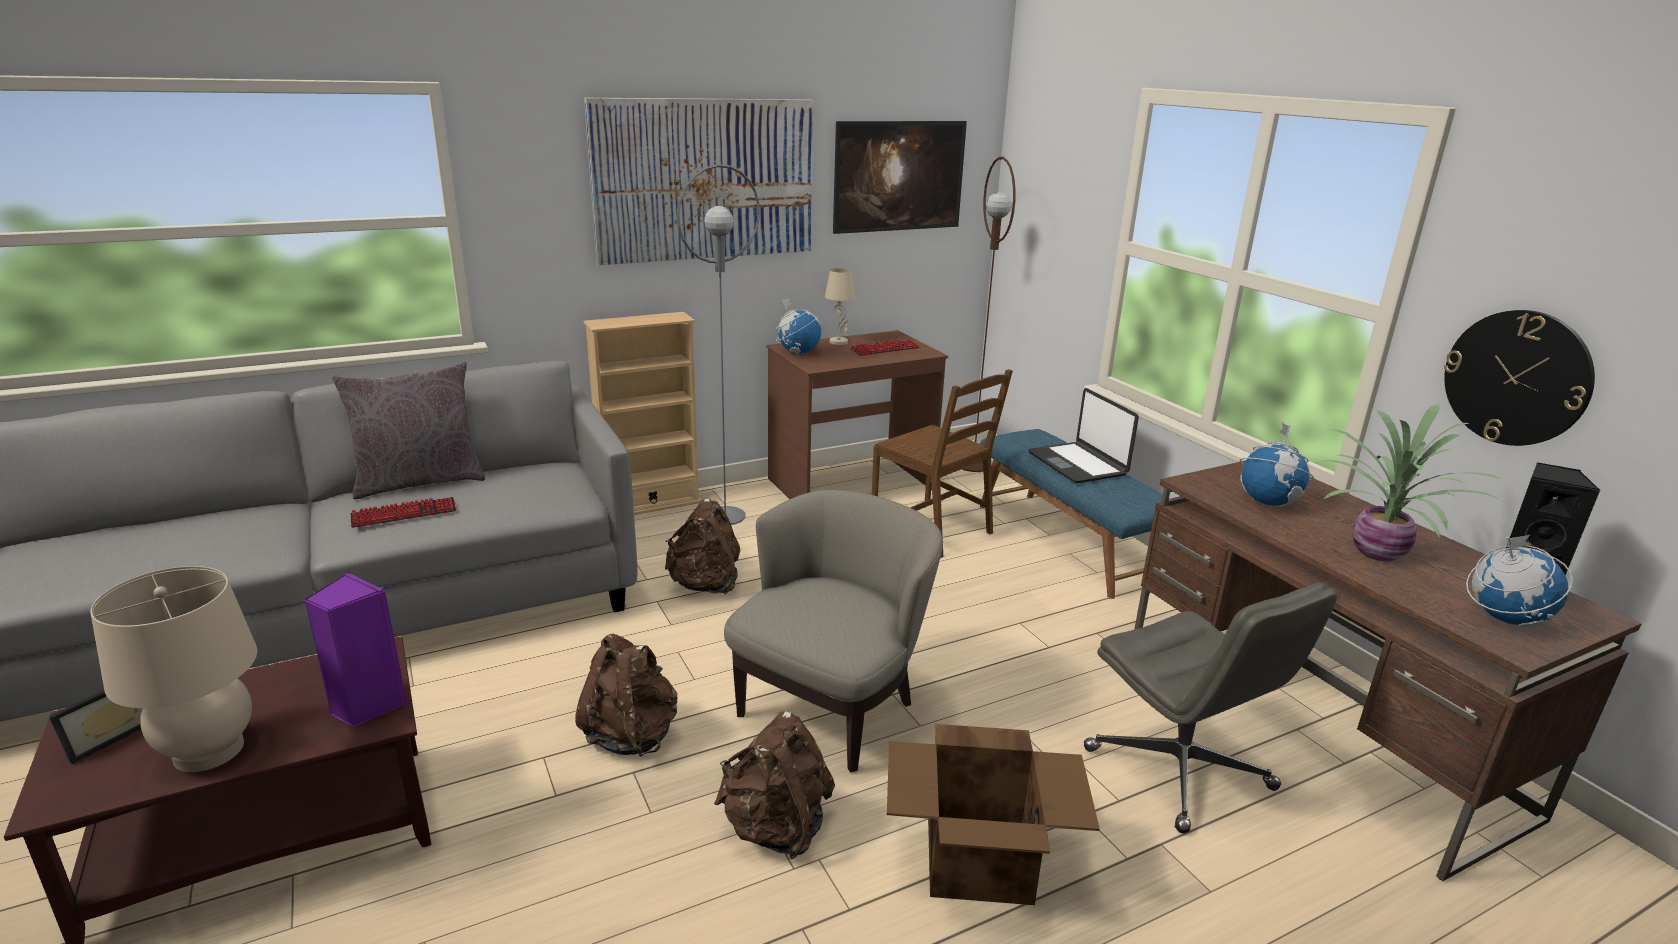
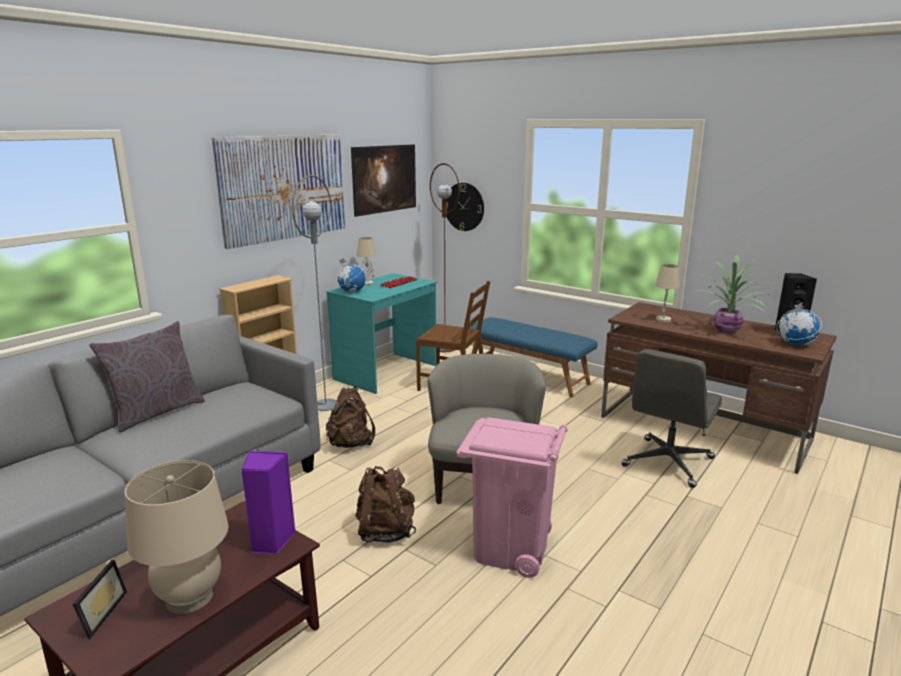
camera: 25 degrees left, 5 degrees down
(404, 514) = (173, 431): keyboard -> none
(775, 828) = (510, 549): brown backpack -> pink trash can
(851, 485) = (386, 372): brown desk -> turquoise desk
(980, 860) = (619, 528): cardboard box -> none
(1078, 464) = (529, 329): laptop -> none
(1180, 770) = (668, 463): grey office chair -> grey office chair turned 90 degrees clockwise
(1269, 502) = (663, 320): globe -> beige table lamp
(1516, 378) = (756, 240): wall clock -> wall clock (464, 207)

